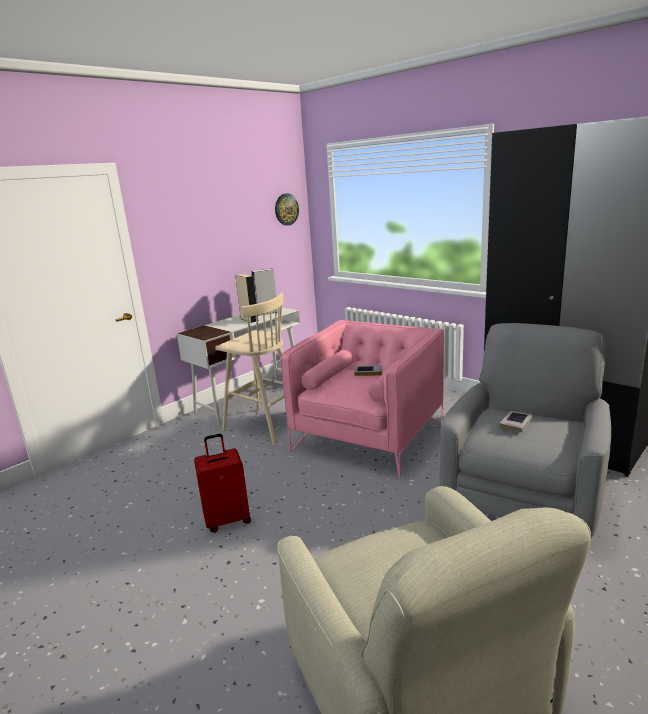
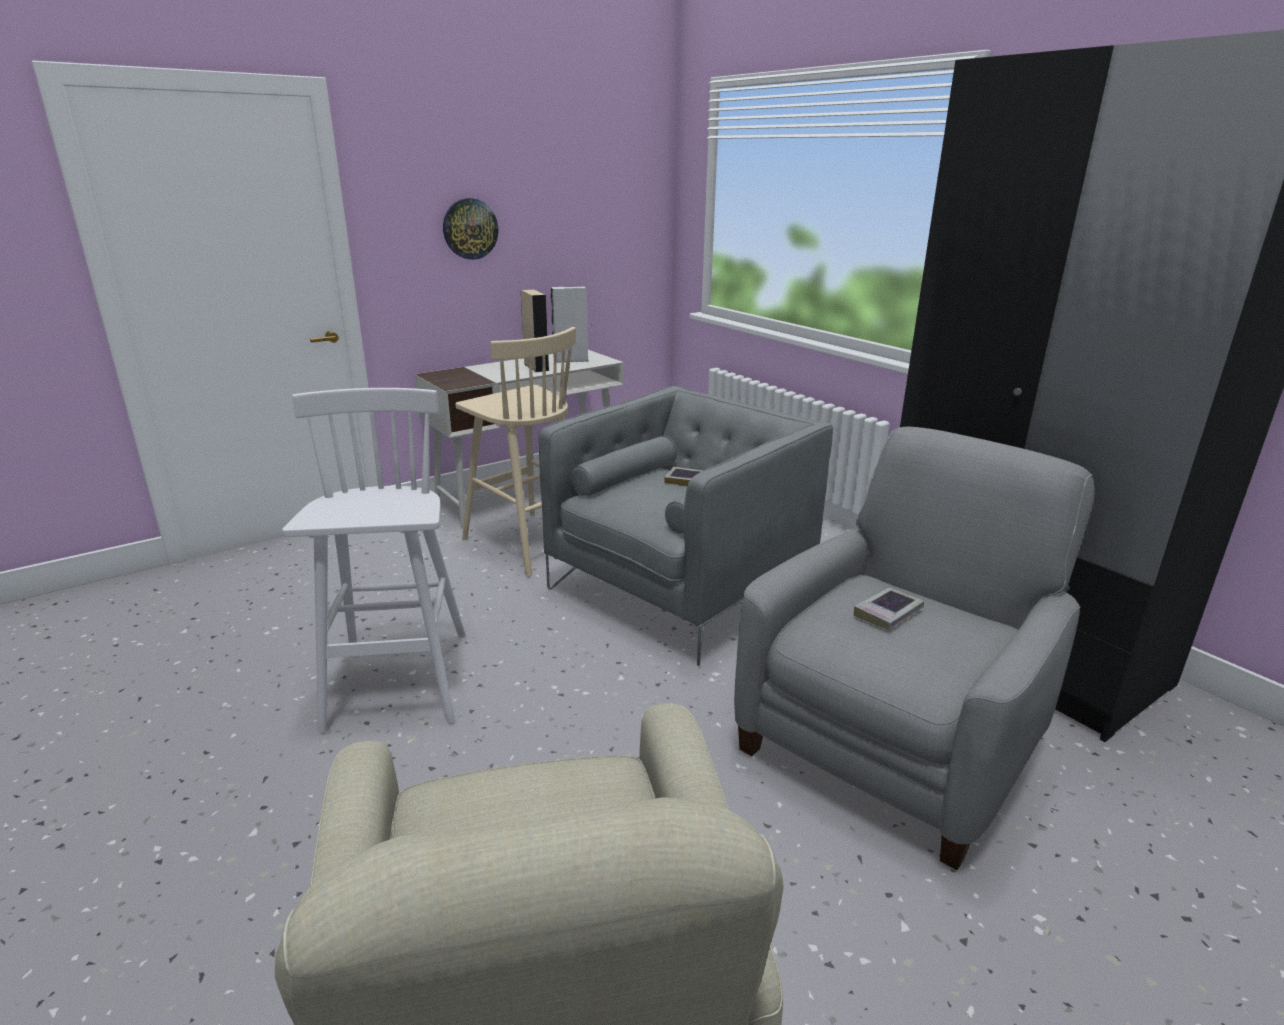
camera: 10 degrees right, 5 degrees up
(227, 519) = (398, 682): red suitcase -> white stool
(286, 209) = (632, 189): wall clock -> wall clock (470, 229)
(369, 437) = (682, 588): pink armchair -> grey armchair

